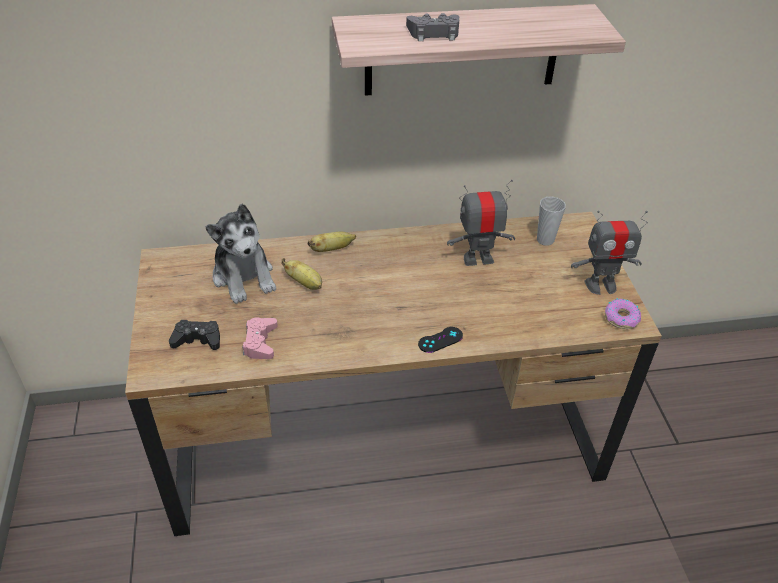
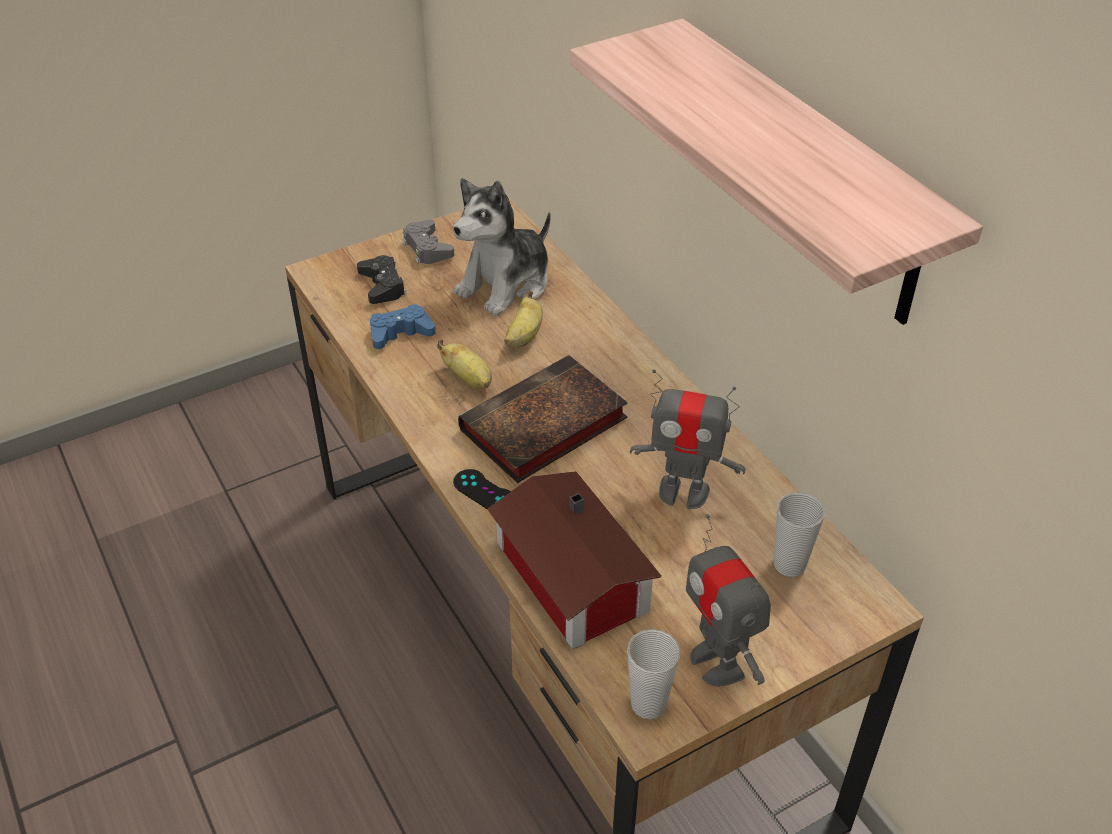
camera: 70 degrees right, 0 degrees up
(260, 342) = (400, 333): pink game controller -> blue game controller
(331, 249) = (606, 339): banana -> banana (469, 379)
(396, 299) = (541, 427): none -> book
(434, 33) = (702, 97): grey game controller -> grey game controller (427, 248)
(478, 259) = (683, 492): toy robot -> toy robot turned 135 degrees clockwise
(528, 323) = (570, 581): none -> toy house
(621, 318) = (648, 704): donut -> cup

